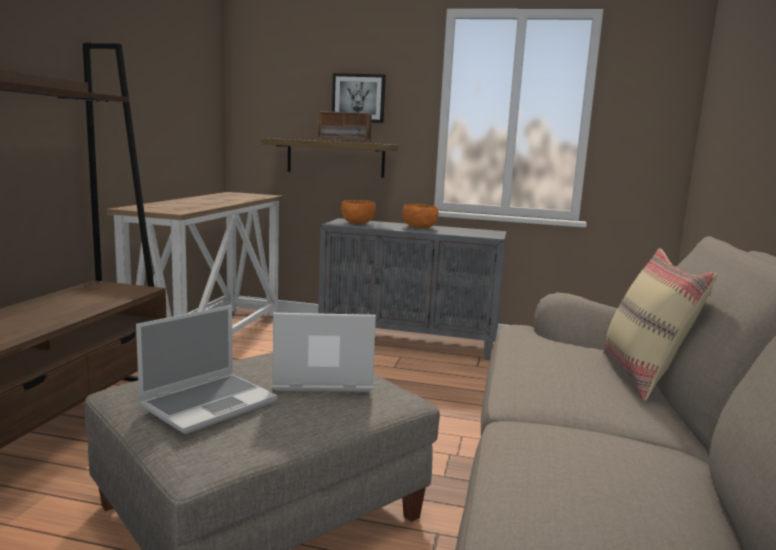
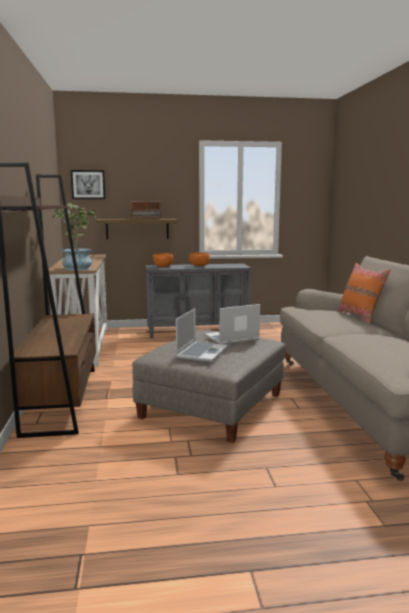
camera: 20 degrees left, 0 degrees up
(170, 208) = (77, 267): none -> potted plant
(358, 98) = (150, 192): picture -> picture (88, 184)
(643, 376) = (360, 316): beige pillow -> orange pillow

